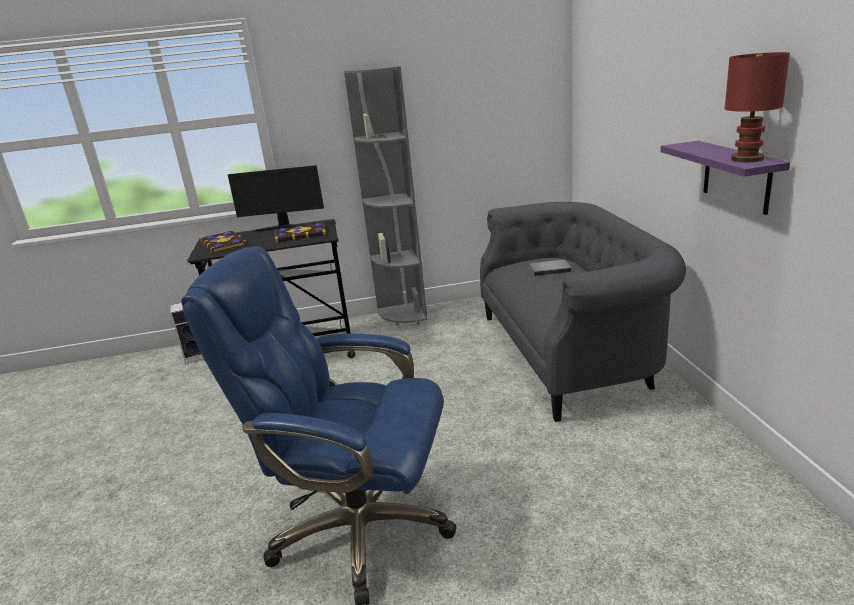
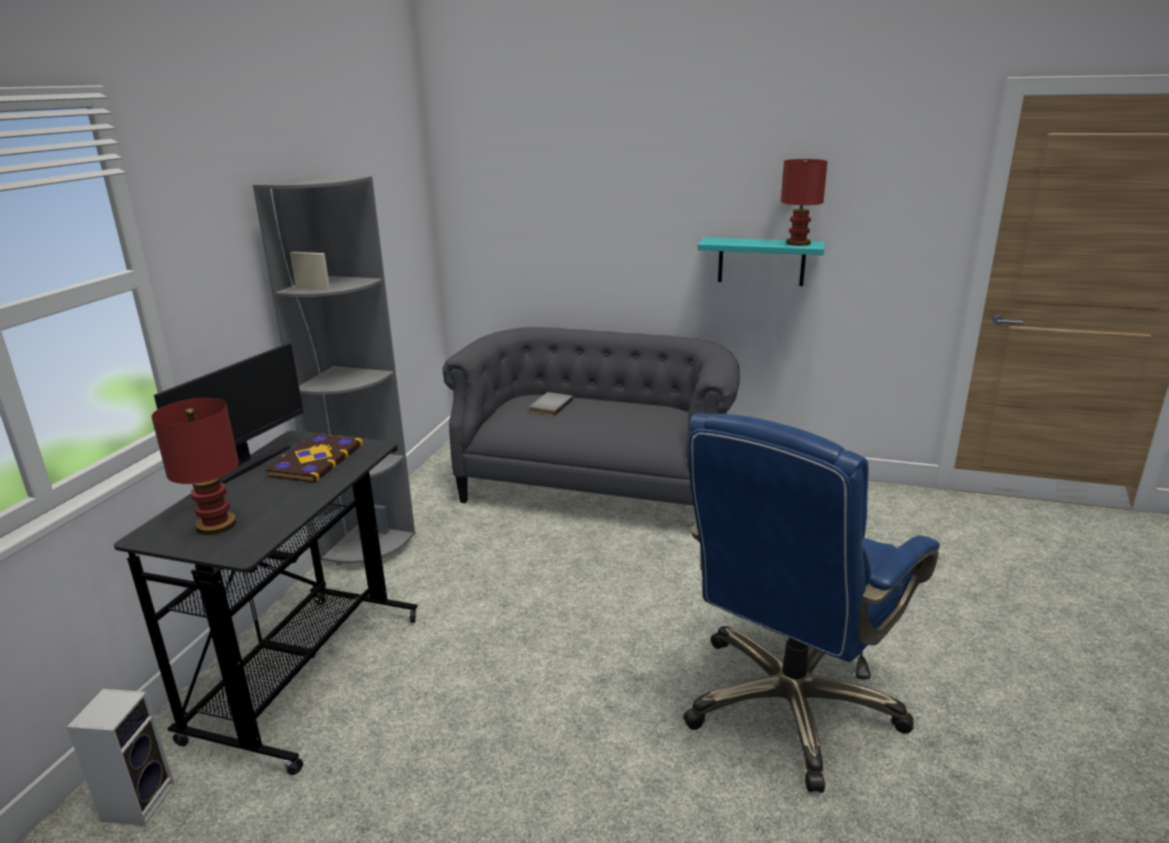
camera: 65 degrees left, 0 degrees up
(224, 243) = (216, 524): book -> red table lamp
(736, 176) = (761, 261): purple shelf -> turquoise shelf

